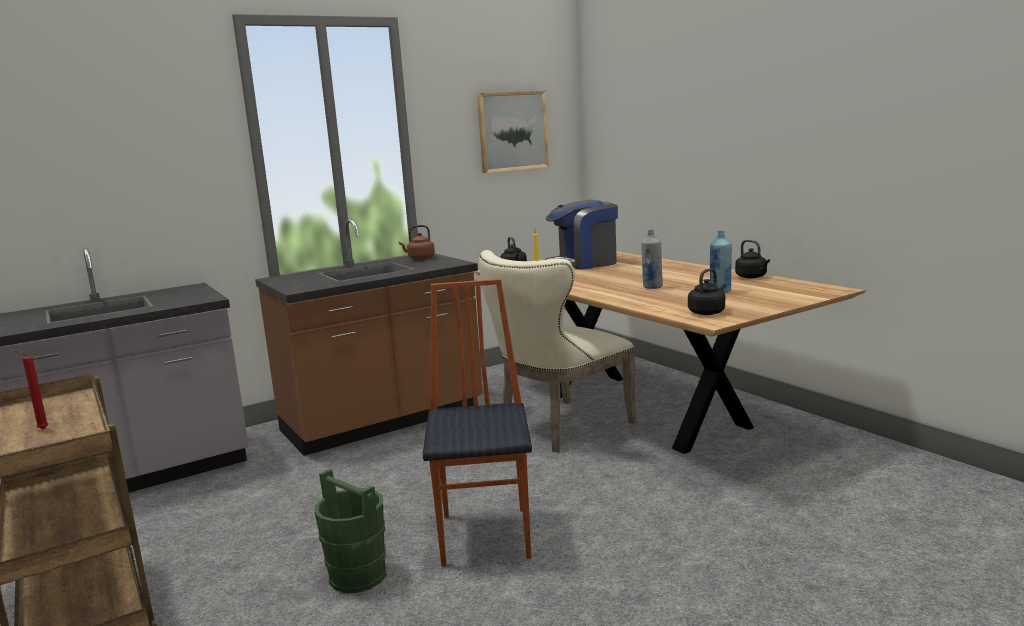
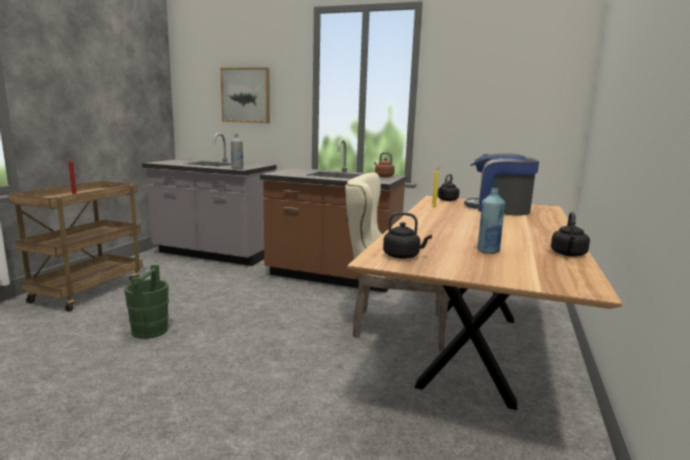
camera: 50 degrees right, 0 degrees up
(487, 535) = (218, 350): chair -> none
(512, 131) = (511, 93): picture -> picture (246, 95)
(652, 287) = (460, 232): grey bottle -> grey bottle (237, 168)

